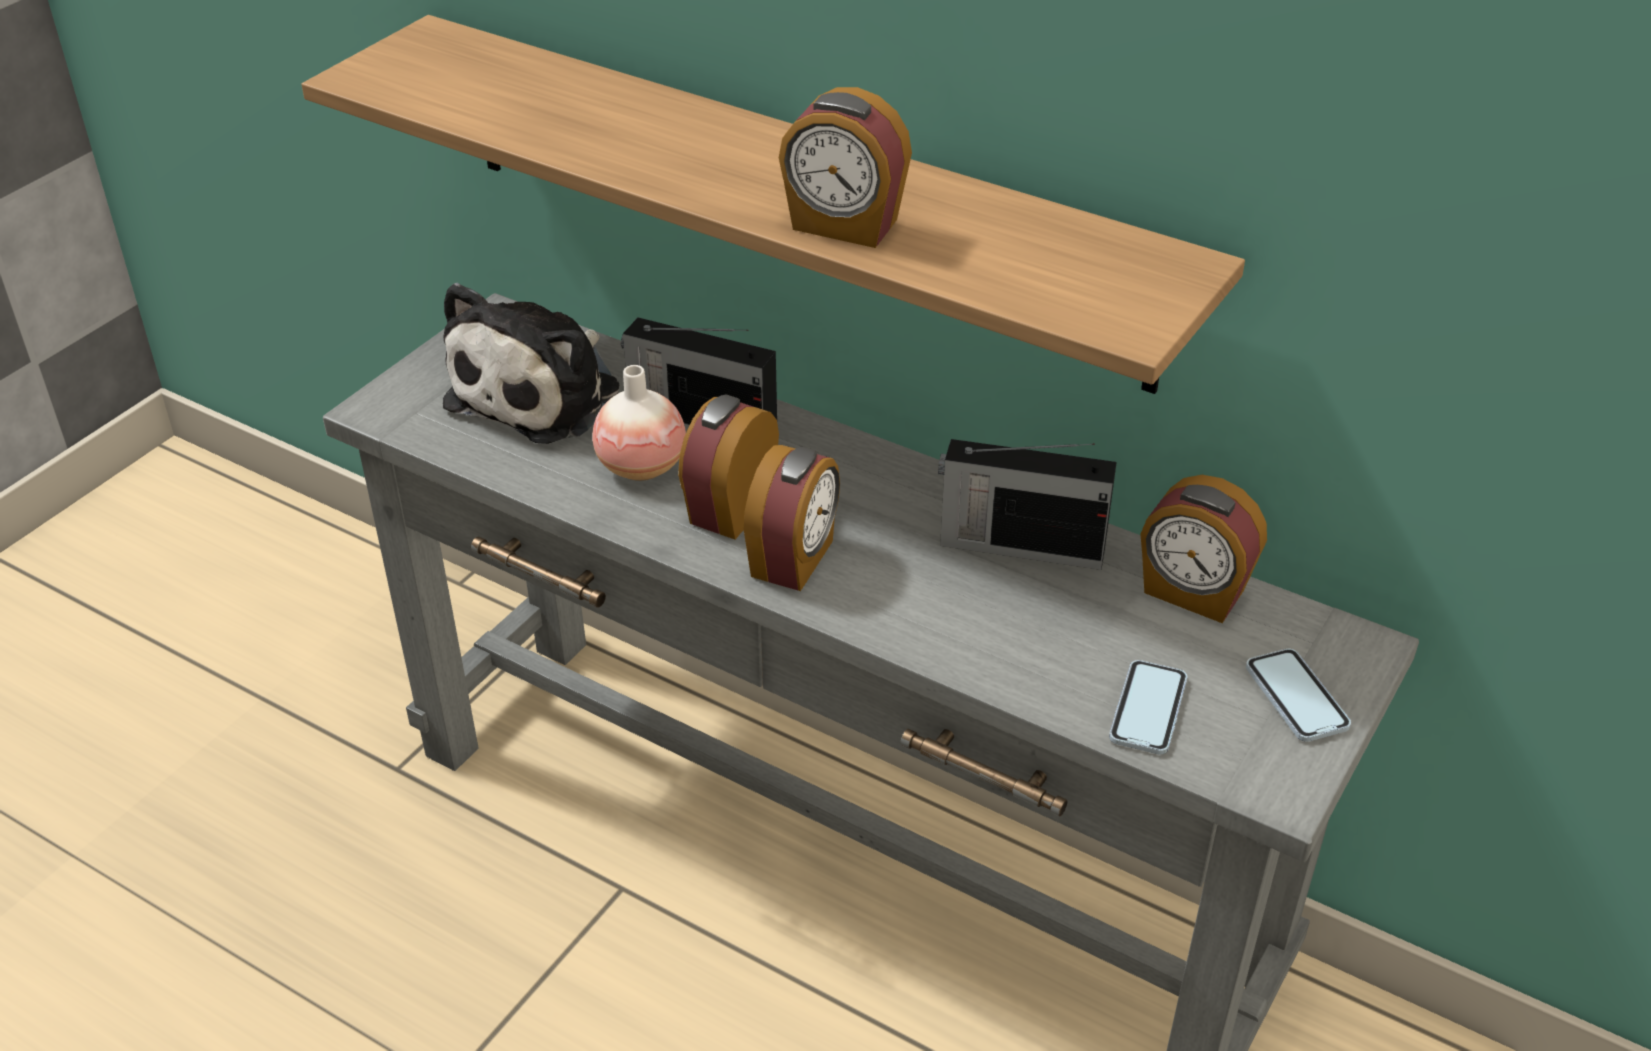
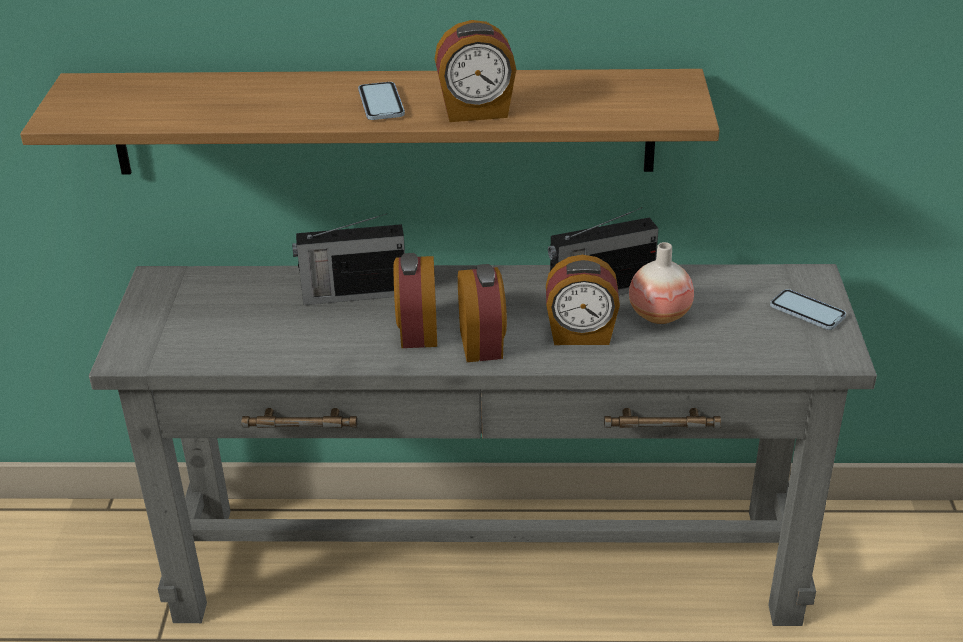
camera: 30 degrees left, 5 degrees down
(541, 393) = (231, 311): plush toy -> none
(641, 467) = (339, 329): vase -> vase (659, 315)
(1148, 710) = (743, 345): phone -> phone (381, 103)
(1192, 593) = (711, 282): alarm clock -> alarm clock (581, 335)

